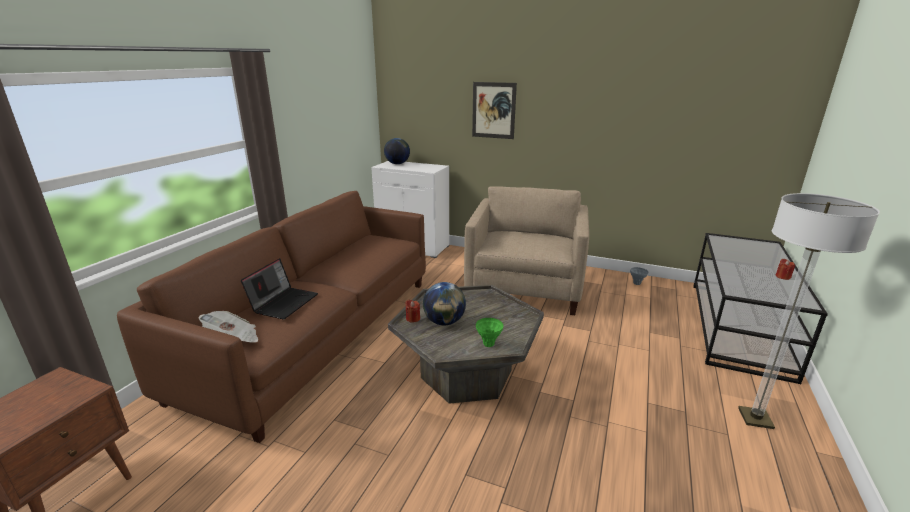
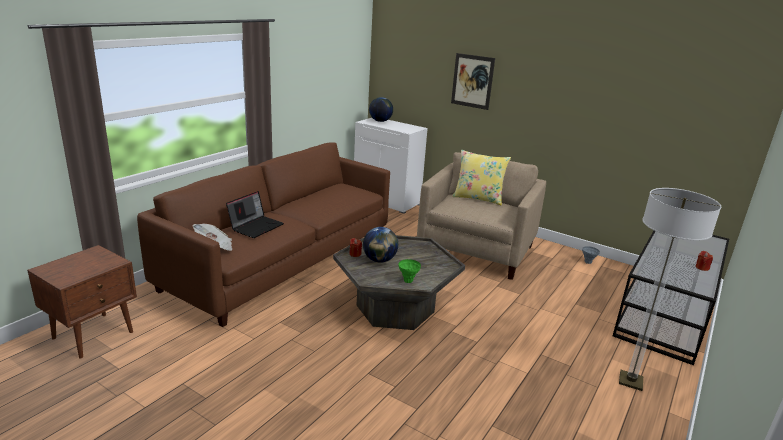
camera: 10 degrees right, 0 degrees up
(522, 232) = (478, 198): none -> yellow pillow

